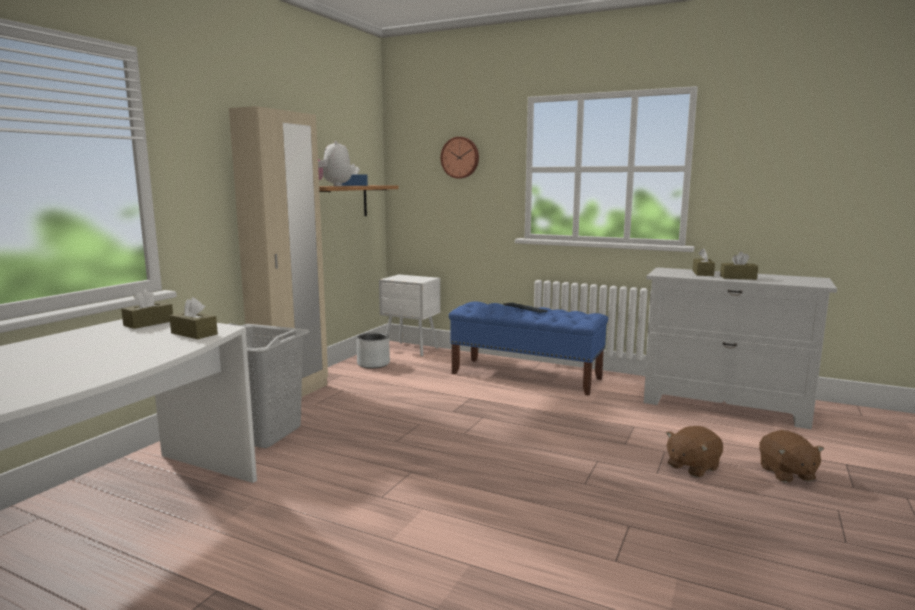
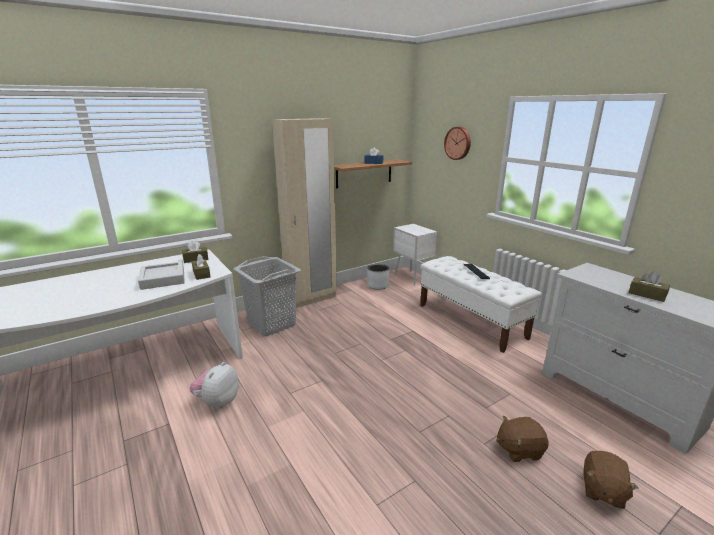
camera: 30 degrees right, 10 degrees up
(130, 346) = (163, 279): none -> grey tray
(331, 186) = (351, 165): plush toy -> plush toy (217, 402)
(526, 376) = (471, 321): blue bench -> white bench
(702, 273) = (619, 280): brown tissue box -> none

